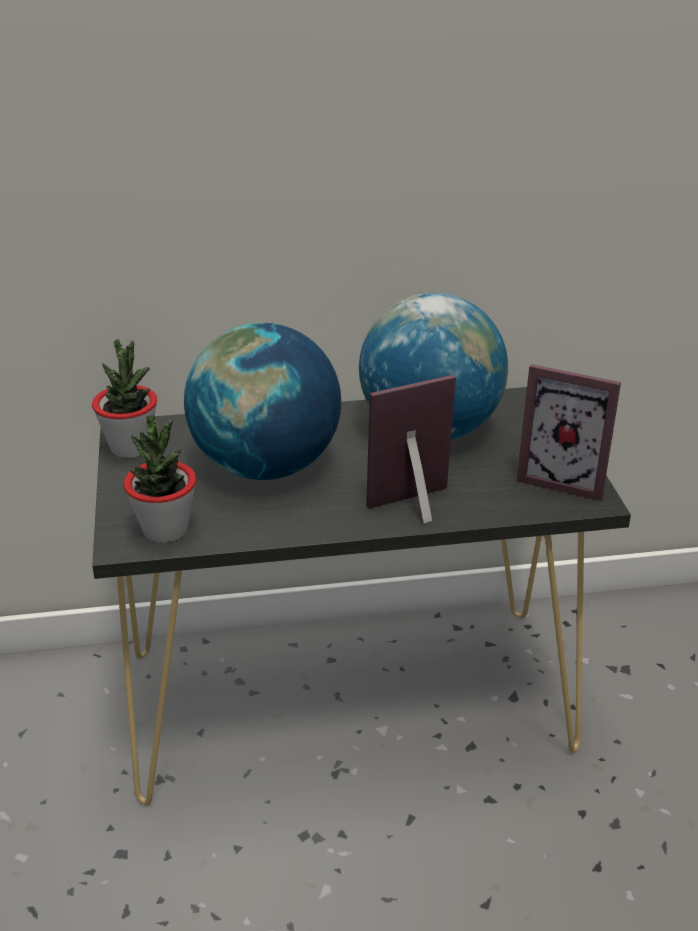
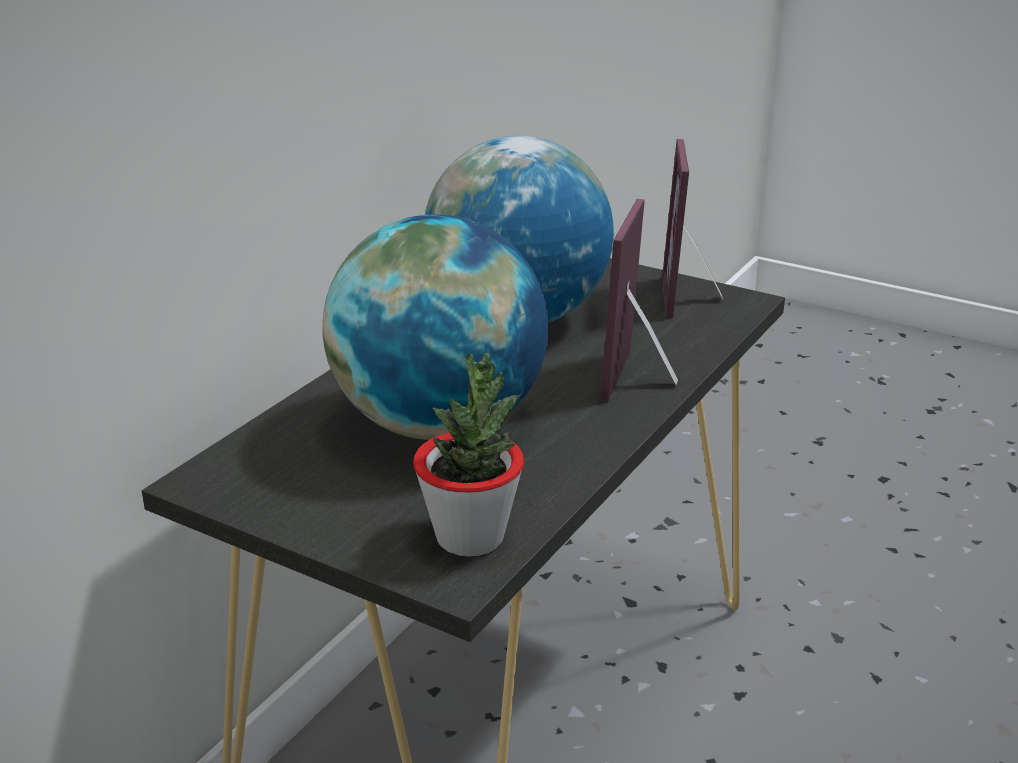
camera: 50 degrees left, 5 degrees down
(130, 448) = (248, 493): potted plant -> none
(564, 478) = (693, 297): picture frame -> picture frame turned 120 degrees clockwise

